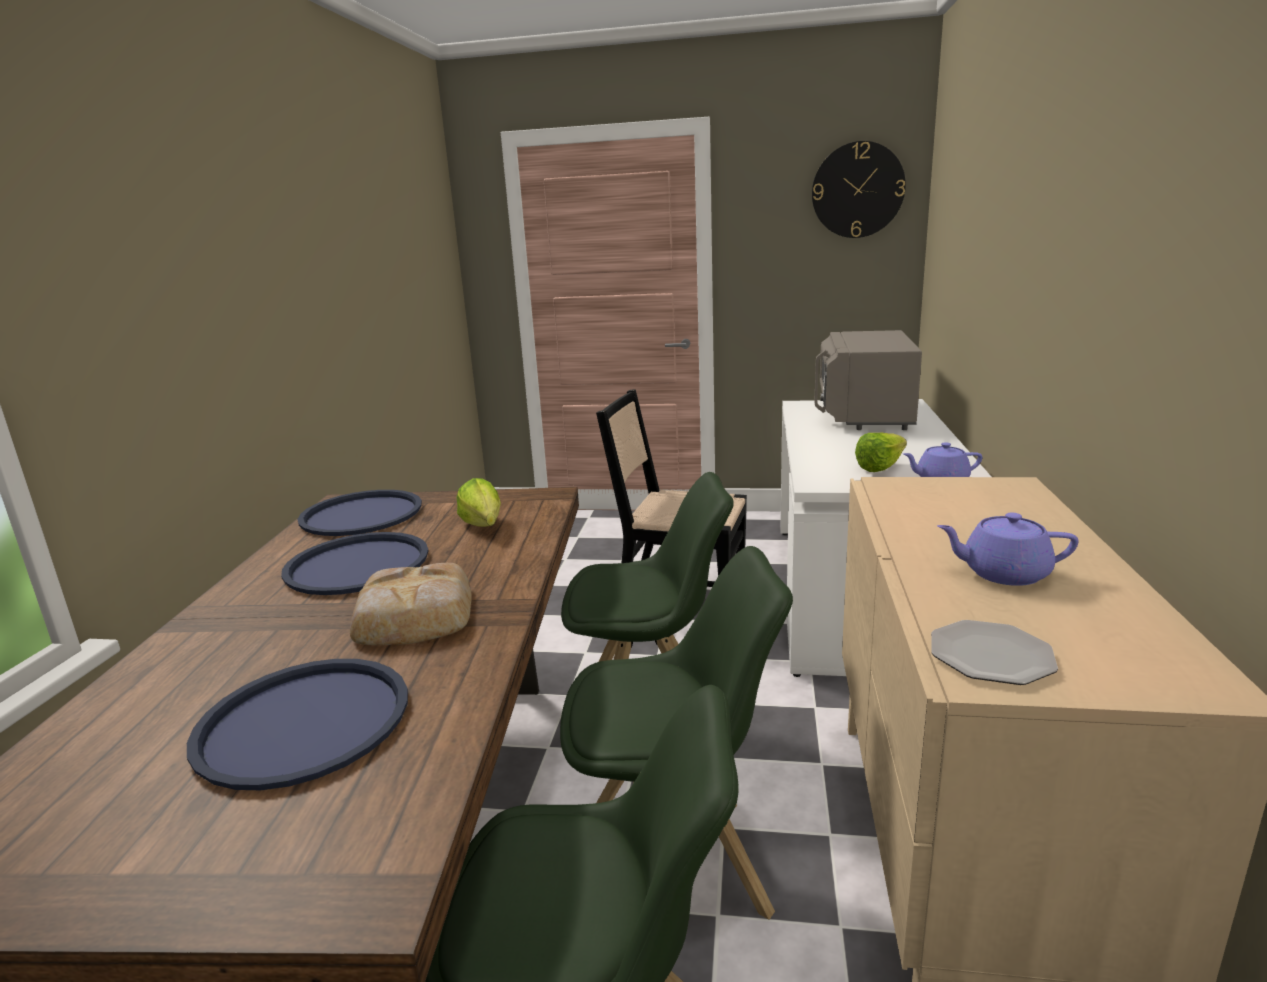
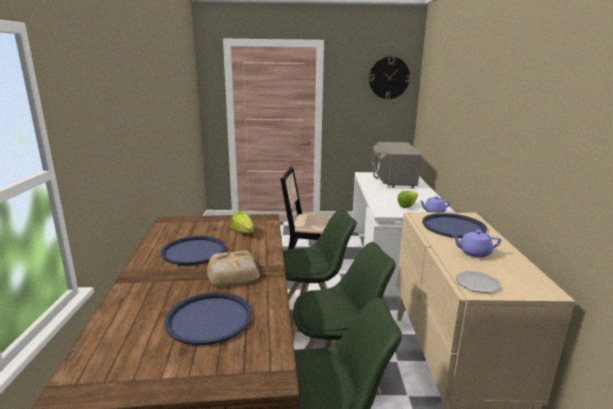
camera: 10 degrees left, 0 degrees up
(361, 514) = (181, 227): blue tray -> blue tray (453, 226)

